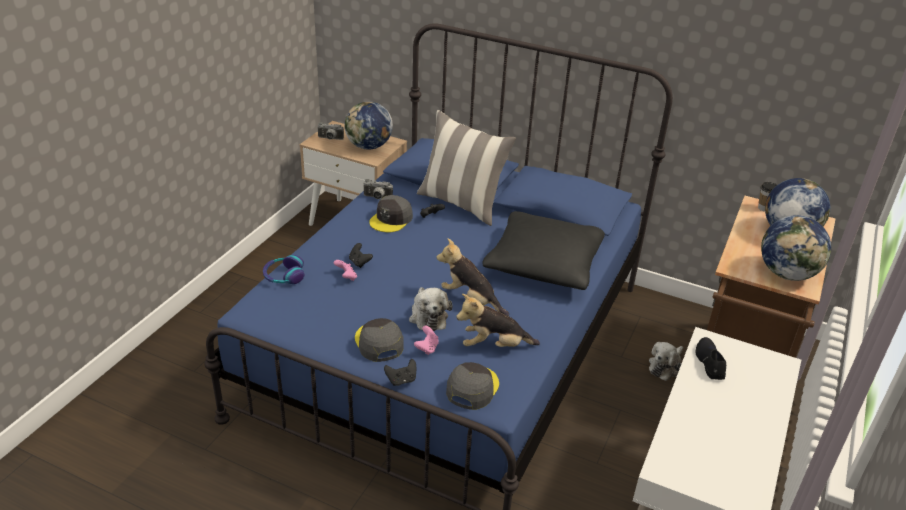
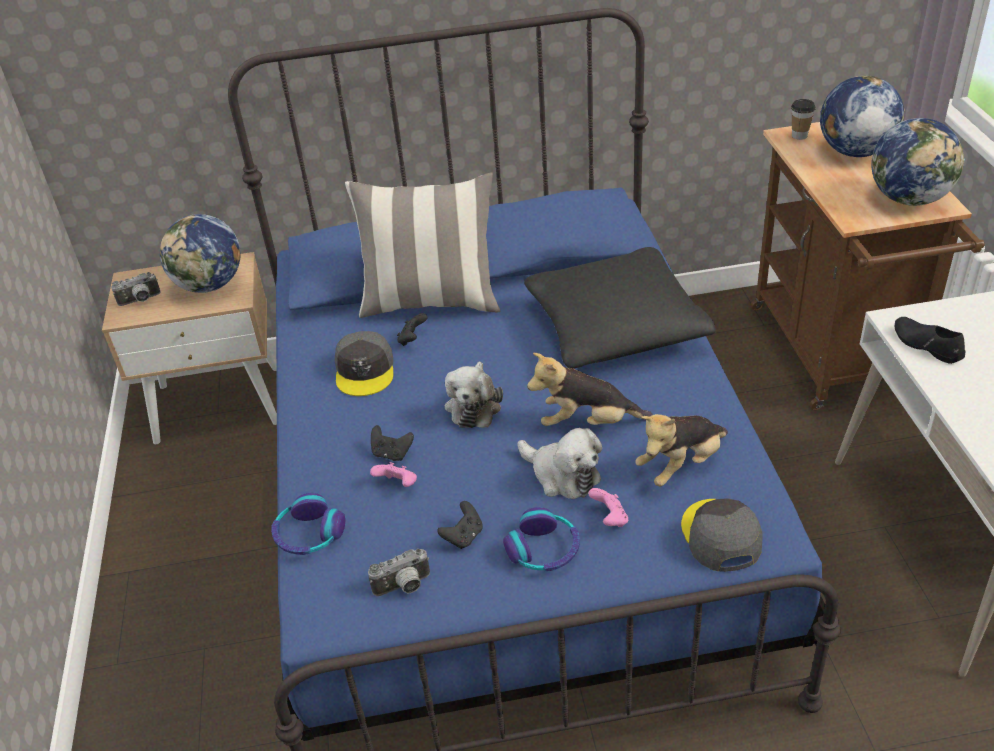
camera: 30 degrees left, 5 degrees up
(377, 198) = (312, 351): camera -> camera (404, 587)
(378, 343) = (544, 550): grey cap -> headphones
(401, 380) = (632, 582): black game controller -> black game controller (463, 536)
(665, 366) = (758, 383): plush toy -> plush toy (474, 405)

